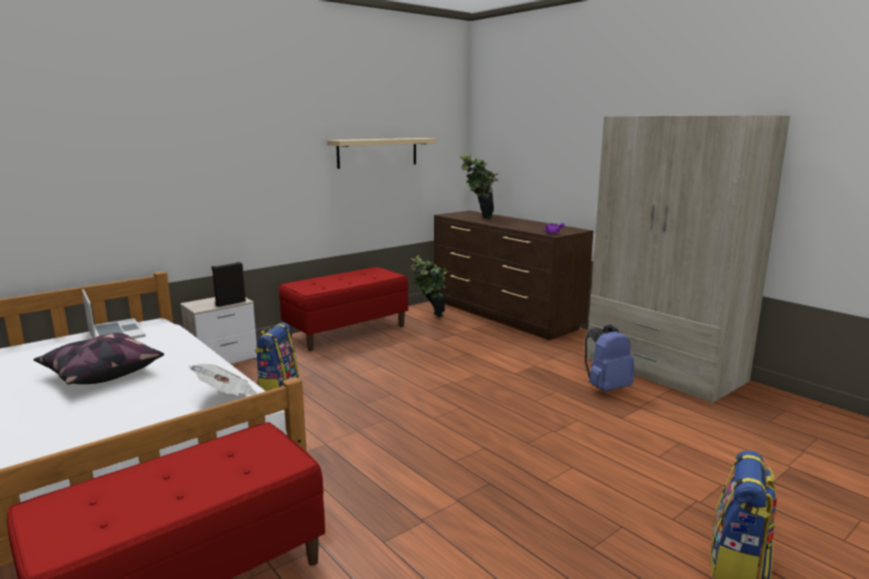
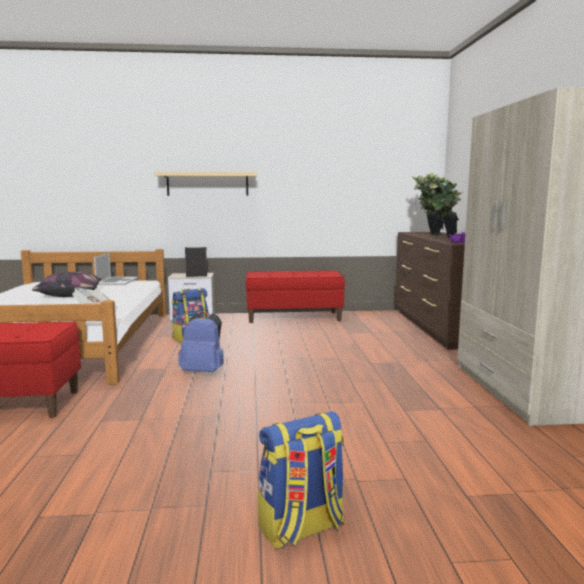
camera: 35 degrees right, 5 degrees down
(377, 152) = (343, 175): beige shelf -> beige shelf (207, 184)
(430, 318) = (371, 319): potted plant -> potted plant (440, 237)
(606, 387) = (435, 389): blue backpack -> blue backpack (203, 372)

